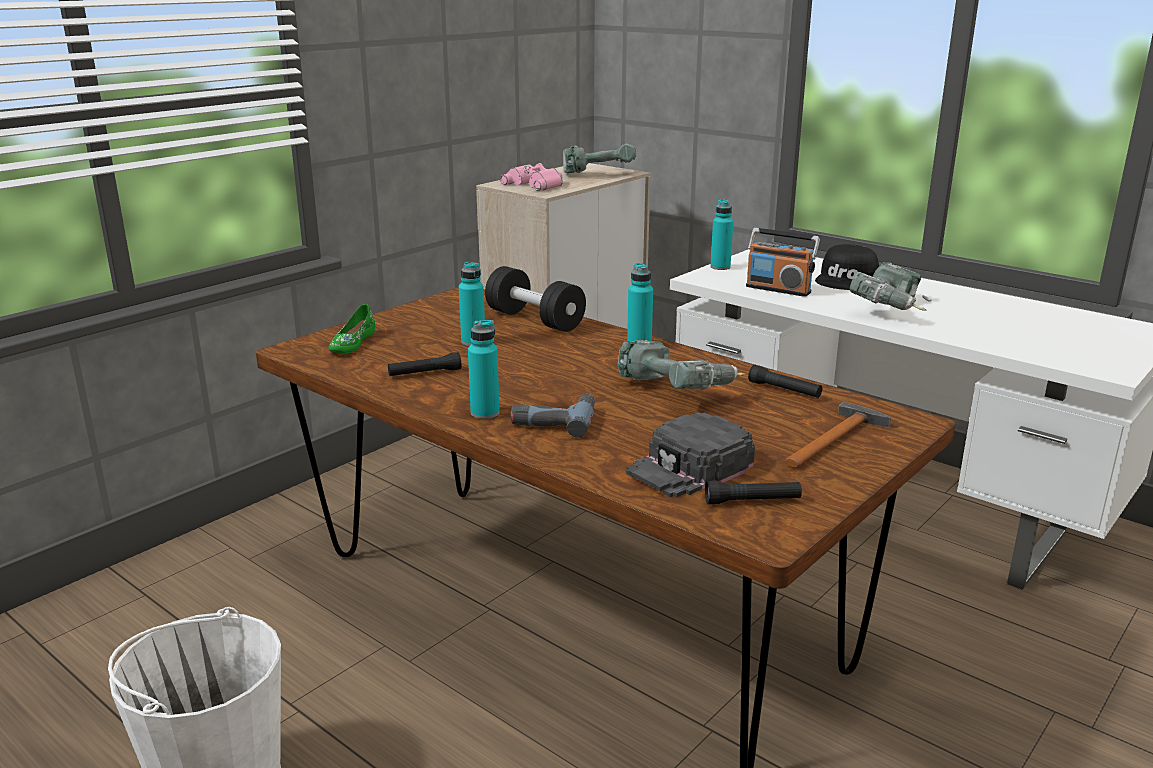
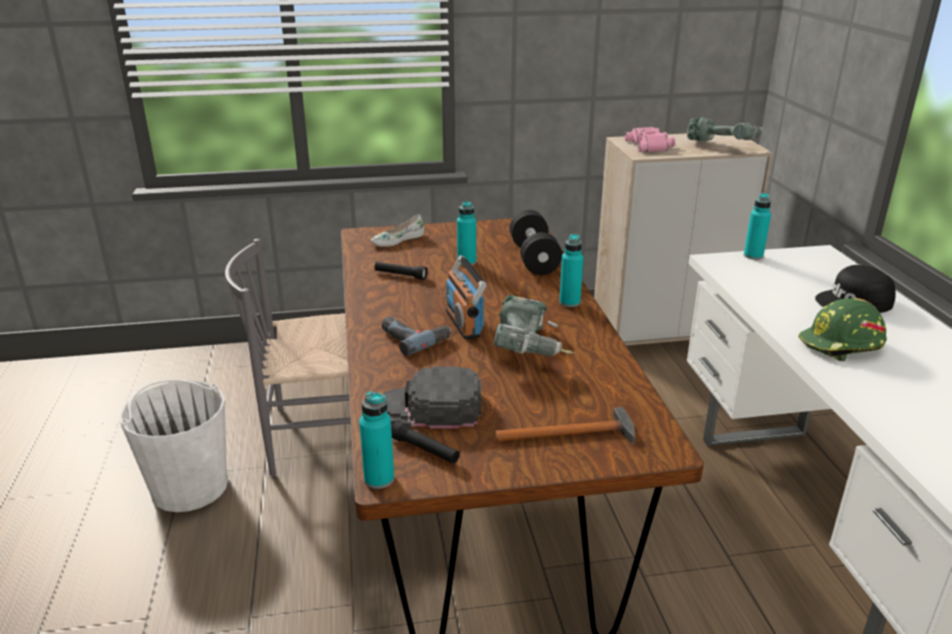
camera: 40 degrees right, 5 degrees up
(325, 646) = (318, 436): none -> grey chair
(351, 343) = (397, 240): green shoe -> white shoe
(485, 413) = (385, 316): turquoise bottle -> turquoise bottle (379, 479)
(778, 289) = (767, 291): radio -> radio (464, 323)
(784, 390) = (609, 379): black flashlight -> none
(892, 310) = (841, 345): power drill -> green hard hat

